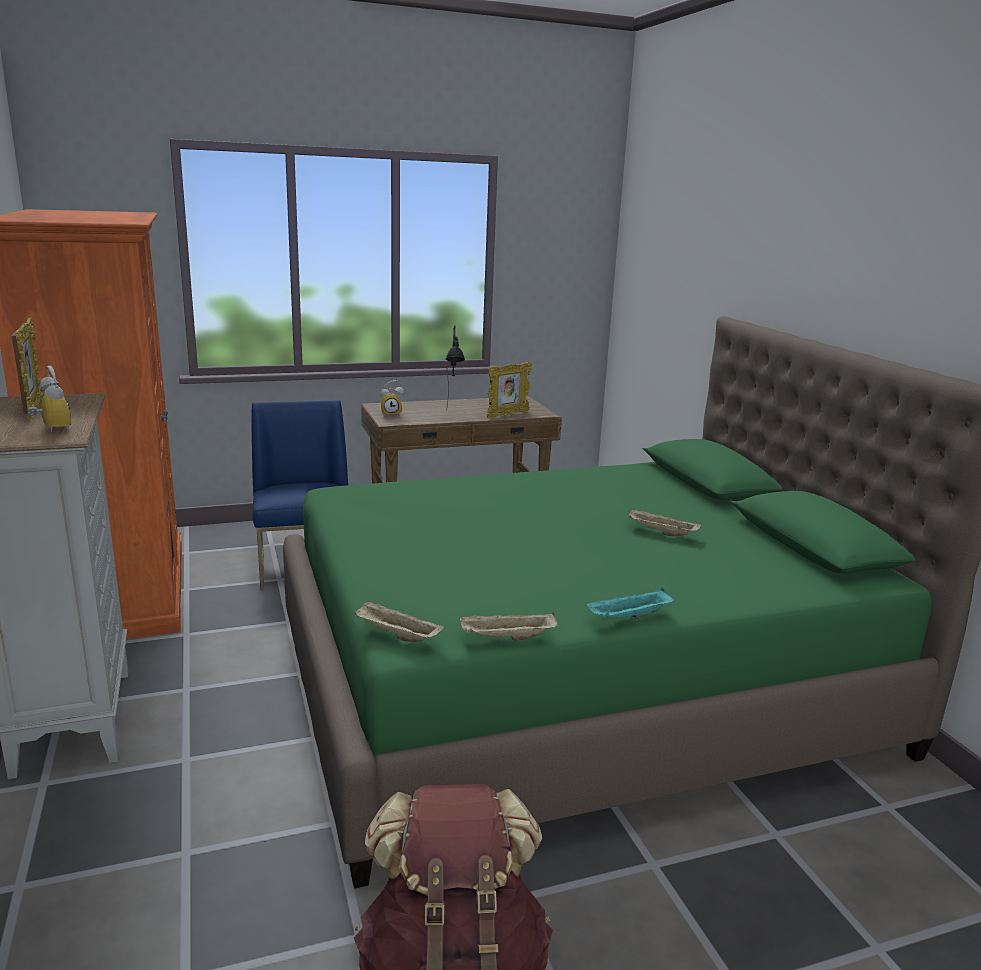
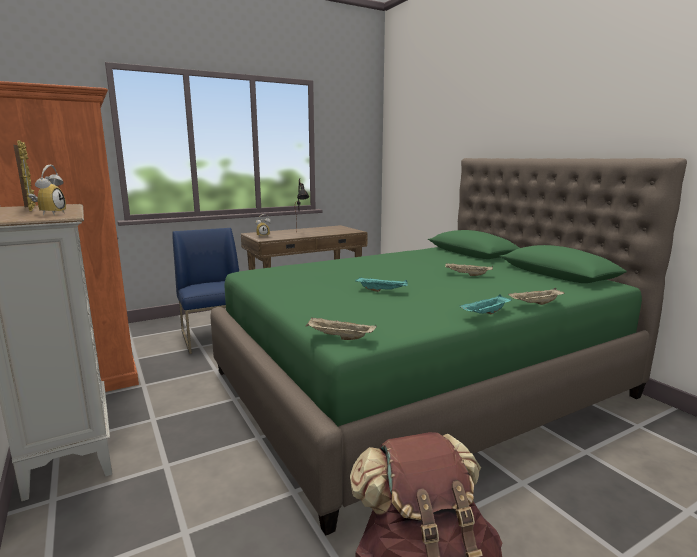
camera: 10 degrees left, 5 degrees down
(51, 428) = (50, 214): alarm clock -> alarm clock turned 45 degrees clockwise
(507, 415) = (334, 232): picture frame -> none
(507, 638) = (416, 332): beige tray -> beige tray (535, 304)
(508, 552) = (382, 291): none -> turquoise tray

